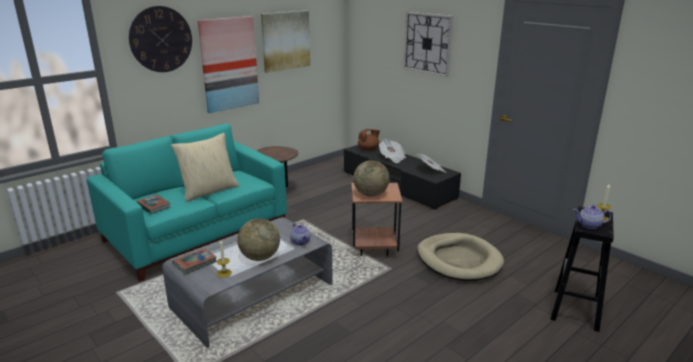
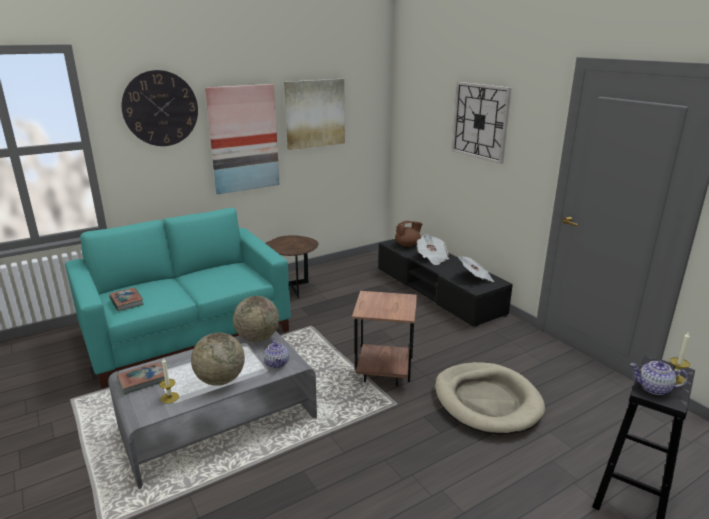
camera: 10 degrees right, 0 degrees up
(209, 191) = (196, 287): beige pillow -> none
(371, 194) = (377, 308): globe -> globe (257, 338)

